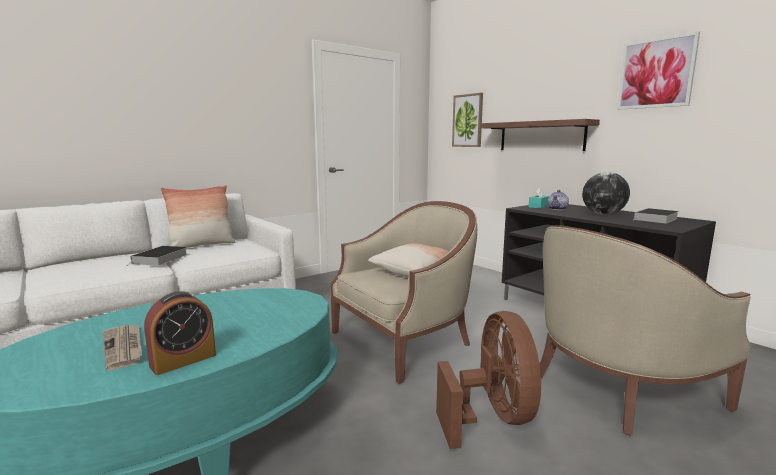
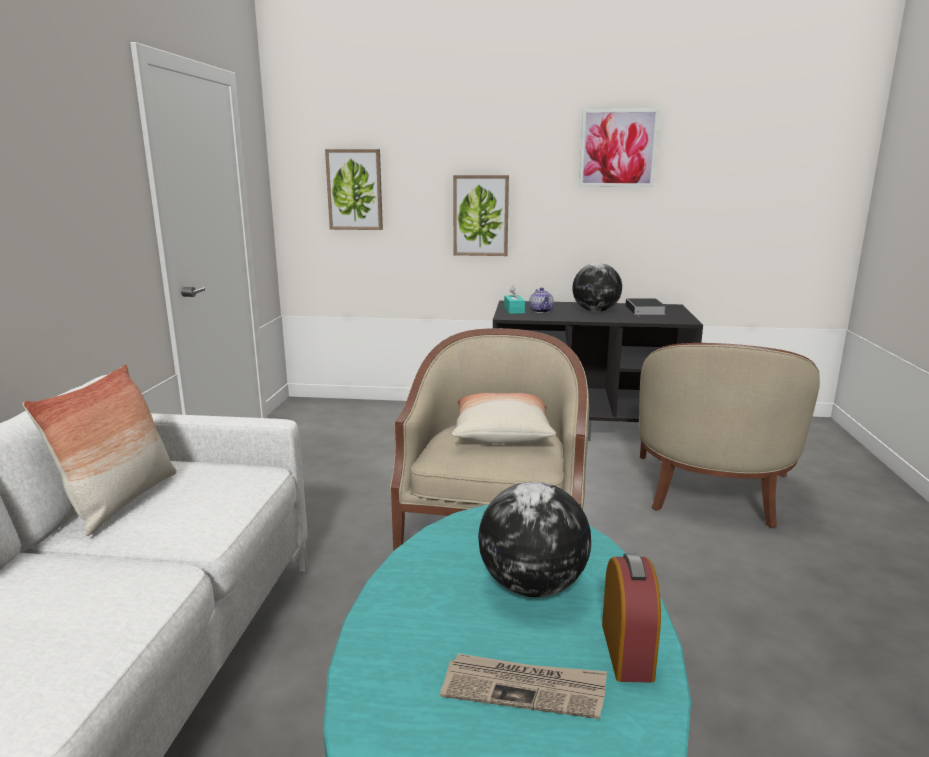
camera: 45 degrees left, 5 degrees up
(160, 259) = (123, 555): book -> none
(228, 323) = (532, 587): none -> globe
(492, 417) = (690, 565): brown fan -> none
(541, 136) = (480, 215): shelf -> picture

